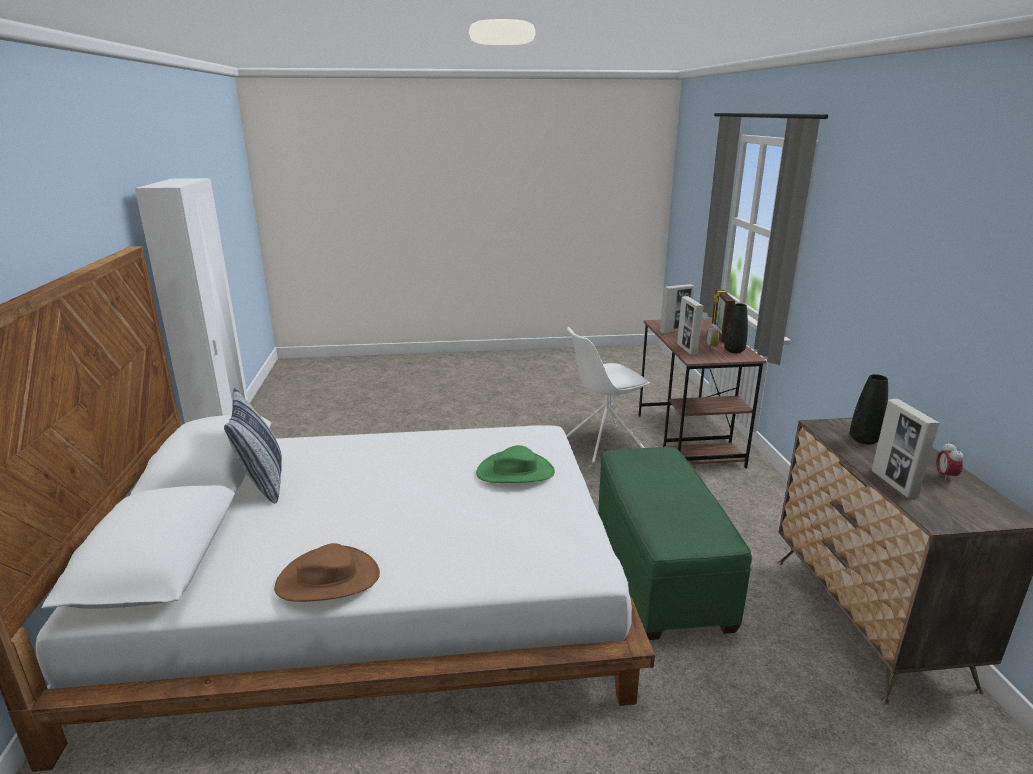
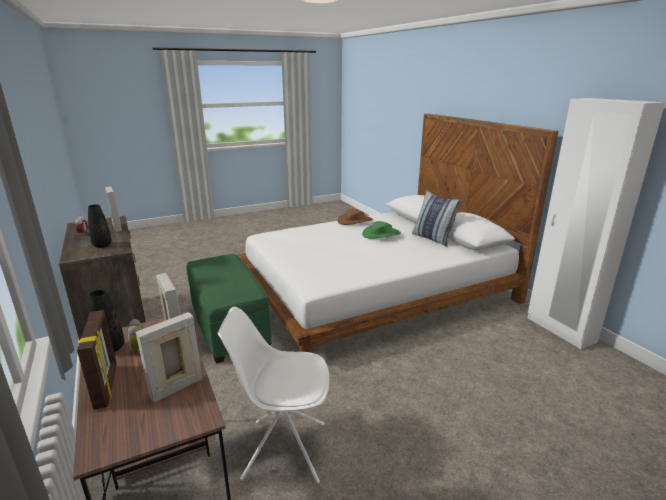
camera: 160 degrees right, 0 degrees up
(515, 472) = (314, 259): green hat -> green hat (381, 234)
(603, 444) = (283, 450): white chair -> white chair turned 135 degrees counterclockwise

